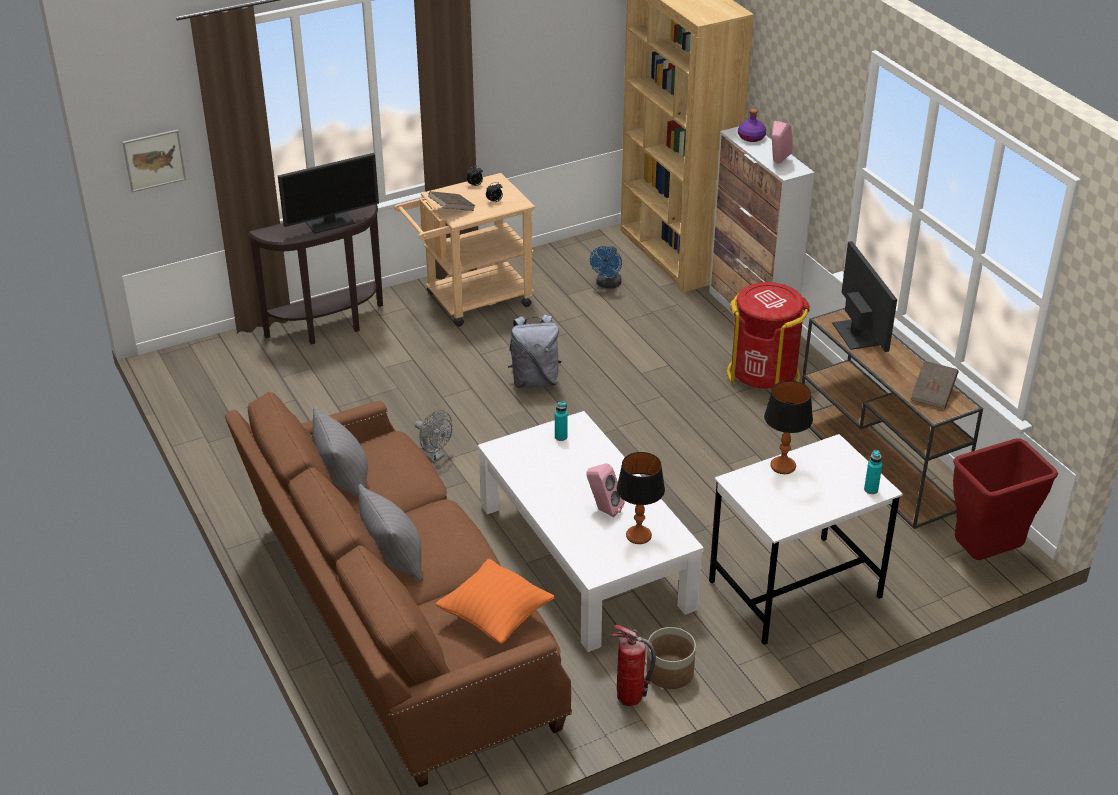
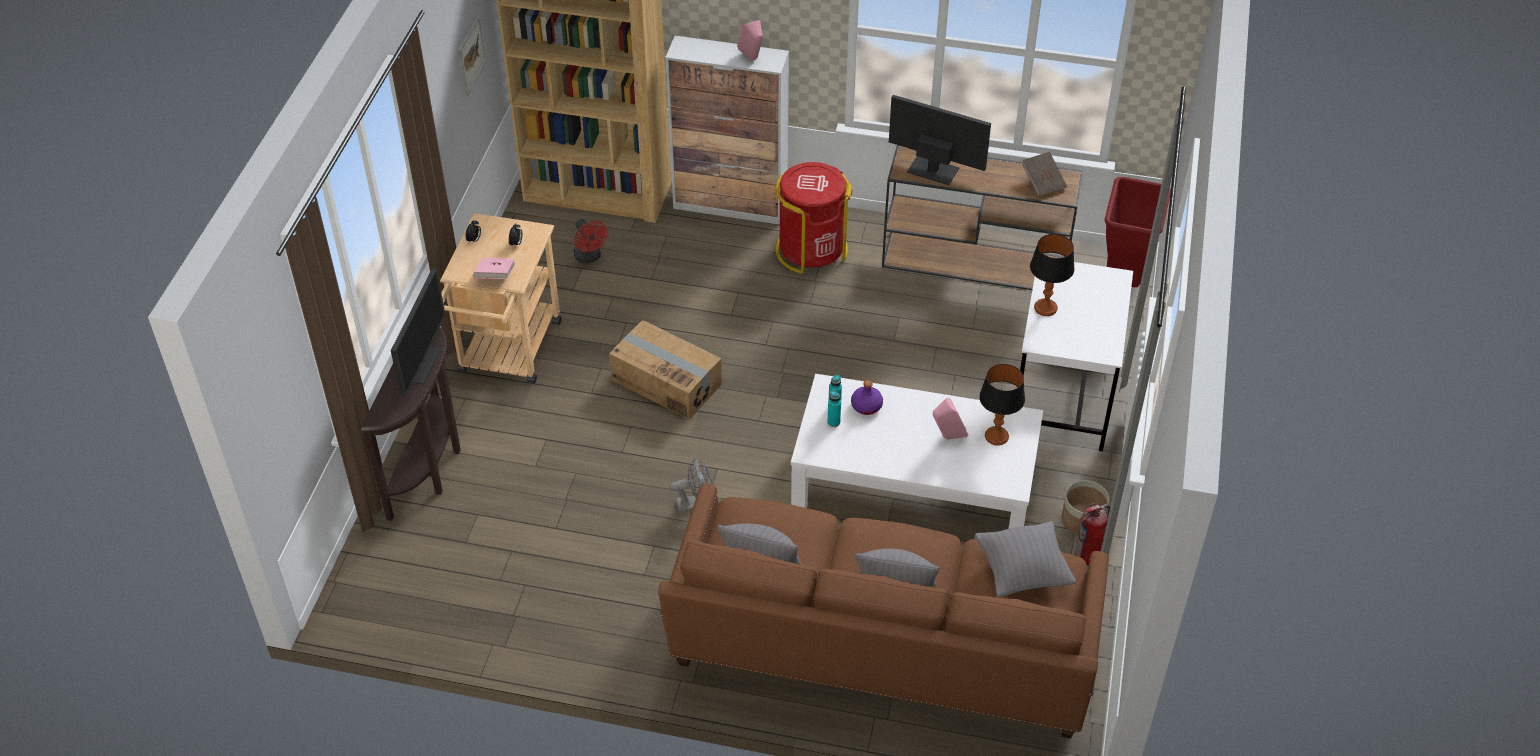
camera: 50 degrees left, 10 degrees up
(154, 160) = (276, 418): picture -> picture (470, 56)
(452, 210) = (495, 276): brown book -> pink book
(495, 617) = (1022, 572): orange pillow -> grey pillow
(535, 380) = (667, 382): grey backpack -> cardboard box
(607, 284) = (589, 257): blue fan -> red fan
(751, 137) = (697, 48): purple bottle -> purple bottle (866, 405)
(871, 489) = (1114, 282): turquoise bottle -> turquoise bottle (833, 422)

